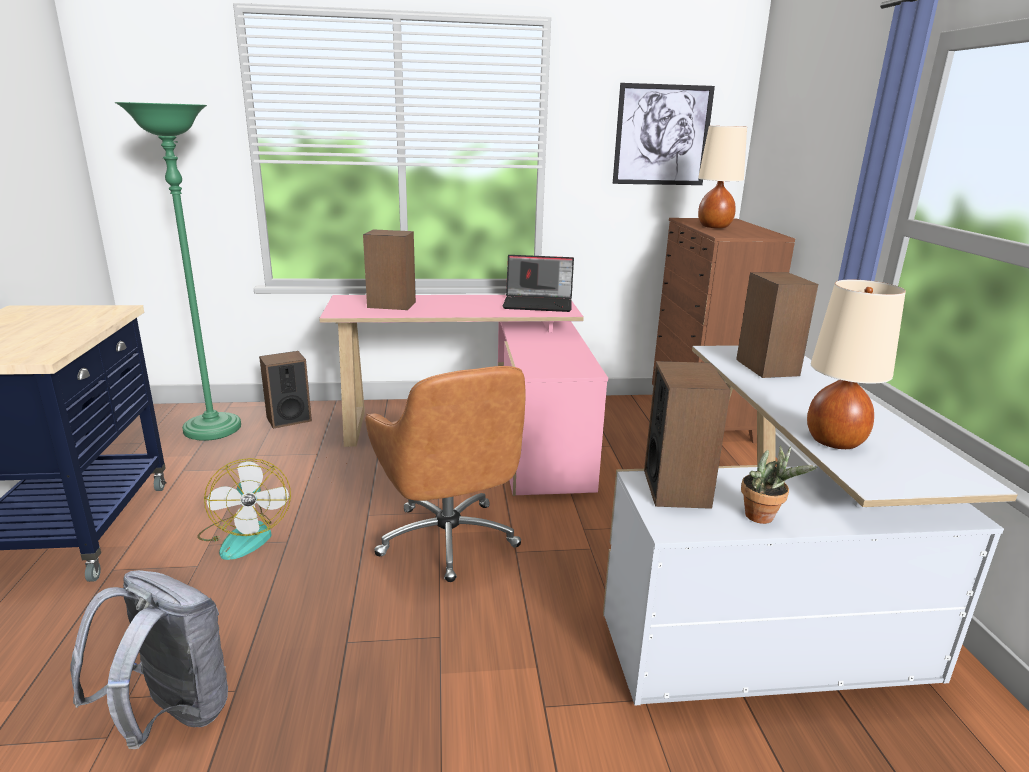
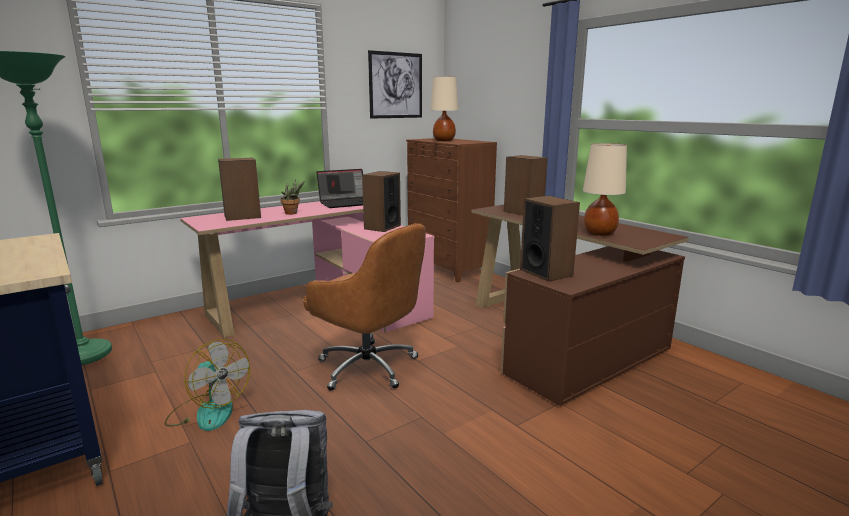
camera: 30 degrees left, 5 degrees down
(288, 419) = (151, 332): speaker -> speaker (382, 227)
(762, 586) = (560, 336): white desk -> brown desk
(764, 518) = (599, 274): potted plant -> potted plant (293, 213)

